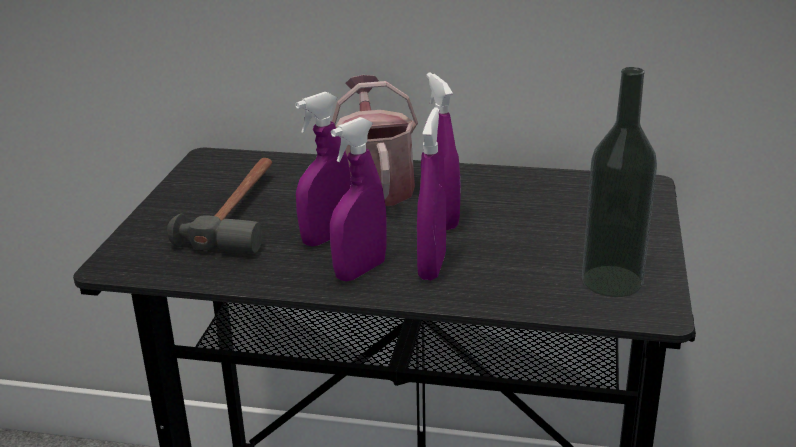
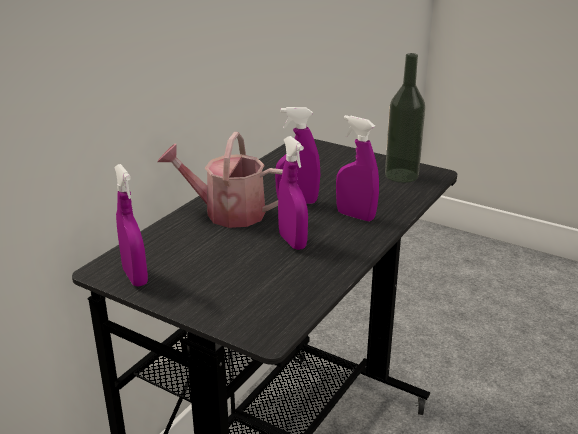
camera: 70 degrees left, 0 degrees up
(242, 212) = (224, 268): hammer -> none
(360, 271) = (345, 238): purple spray bottle -> purple spray bottle (135, 277)

